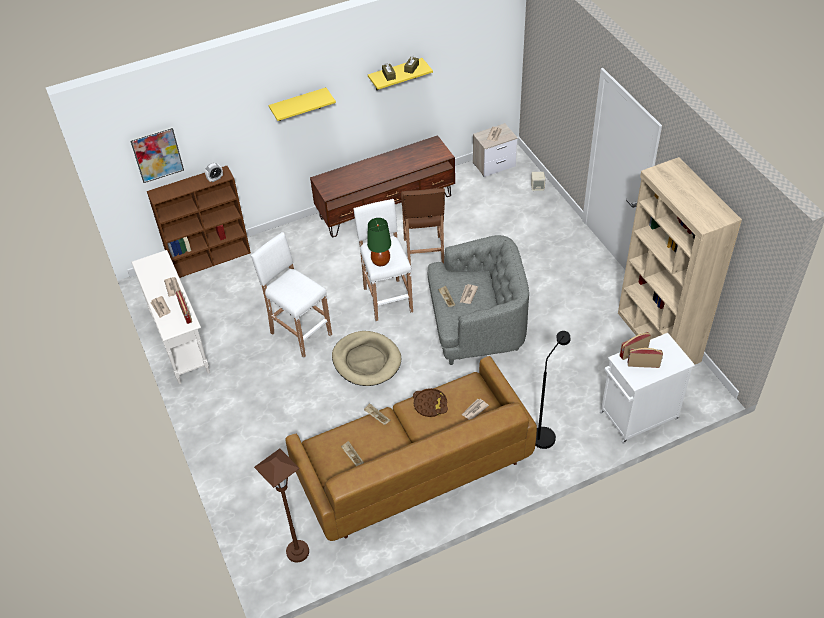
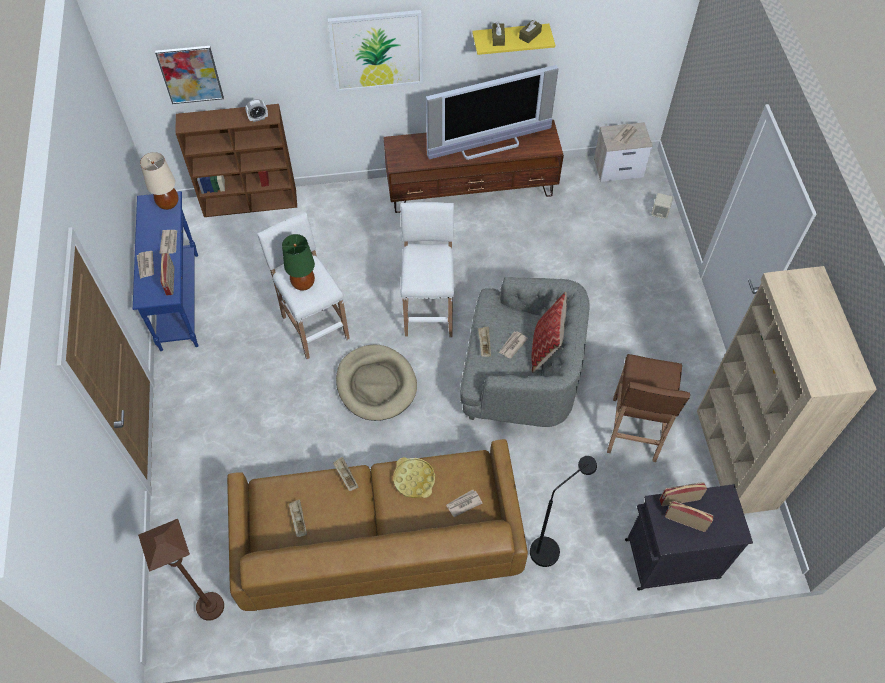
camera: 15 degrees right, 10 degrees up
(160, 261) = (168, 204): none -> beige table lamp
(180, 344) = (180, 300): white console table -> blue console table
(298, 105) = (377, 50): yellow shelf -> picture
(381, 262) = (419, 276): green table lamp -> green table lamp (303, 283)
(395, 163) = (489, 144): none -> television
(424, 254) = (492, 264): brown stool -> brown stool (634, 431)
(430, 404) = (414, 479): brown tray -> yellow tray
(493, 290) = (545, 348): none -> pillow
(637, 416) = (669, 559): white cabinet -> black cabinet

